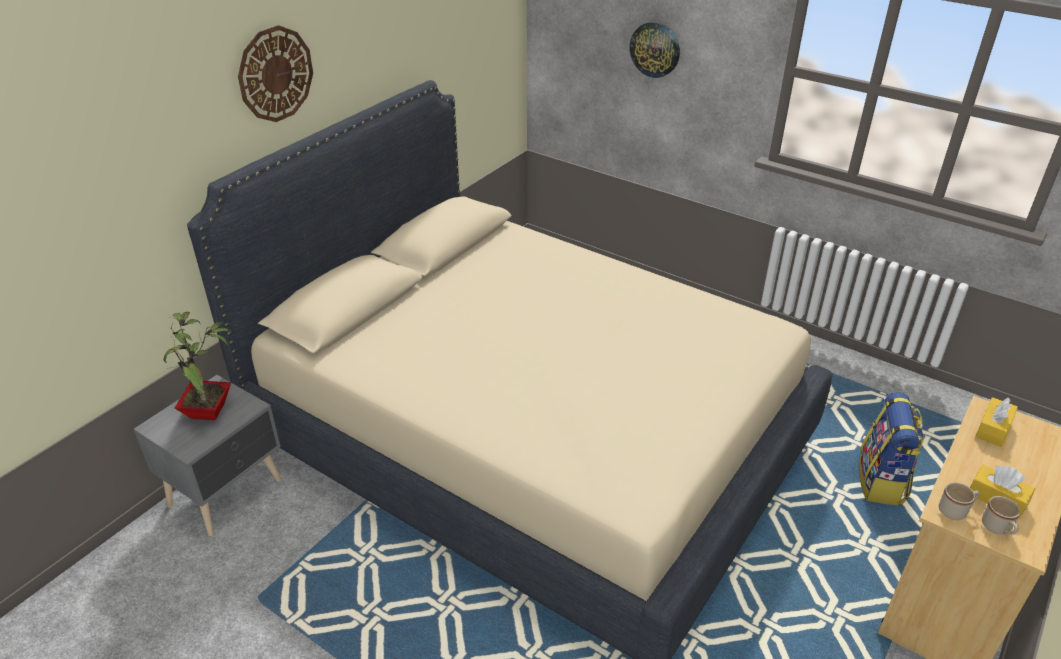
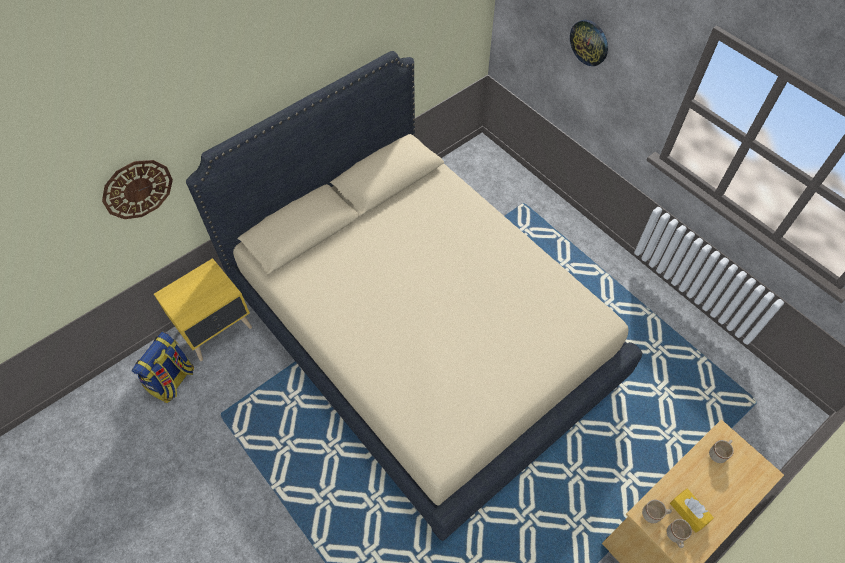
camera: 15 degrees right, 20 degrees up
(210, 412) = (202, 290): potted plant -> none
(228, 493) = (217, 330): grey nightstand -> yellow nightstand
(275, 74) = (257, 68): wall clock -> wall clock (137, 189)
(881, 481) = (660, 428): backpack -> backpack (173, 381)
(993, 429) = (719, 453): yellow tissue box -> beige mug

